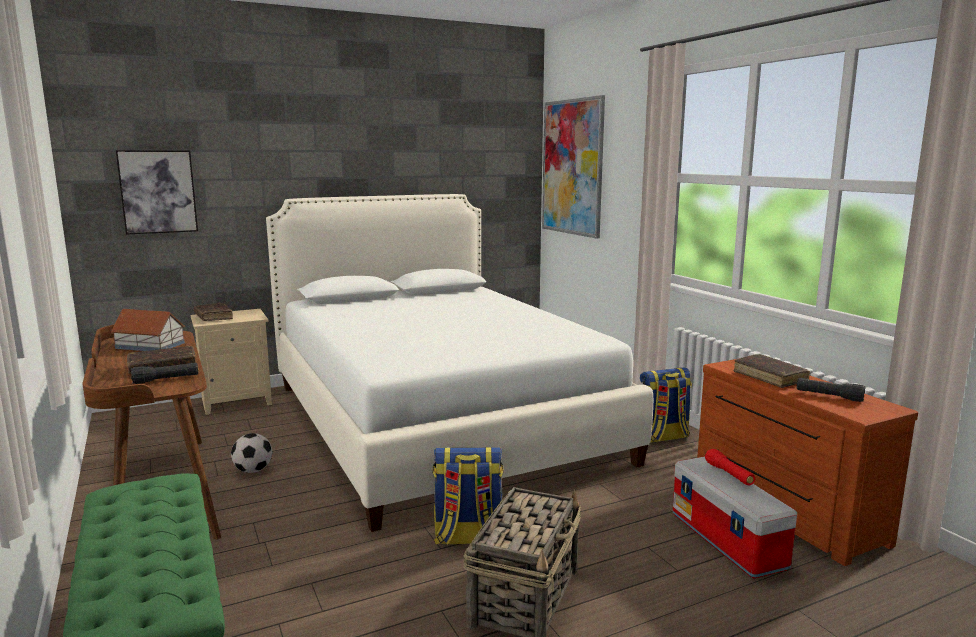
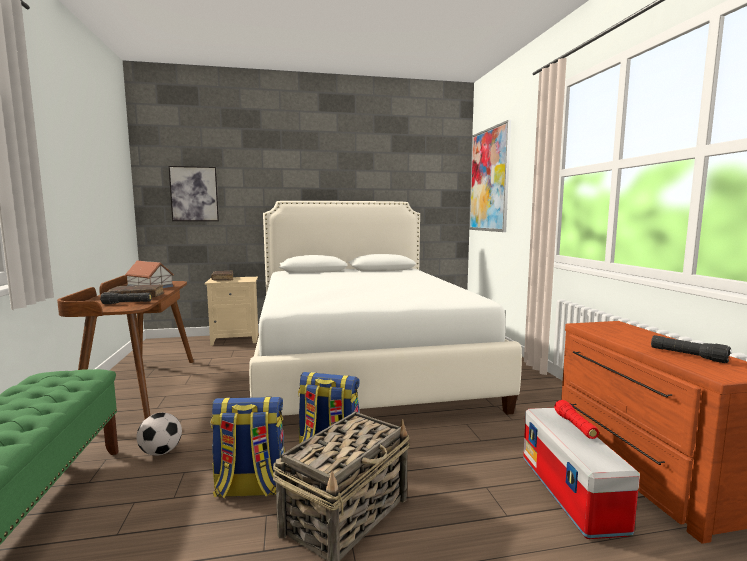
camera: 15 degrees right, 5 degrees down
(253, 470) = (210, 383): football -> football (161, 452)
(662, 437) = (540, 393): backpack -> backpack (250, 489)
(769, 377) = (628, 336): brown book -> none

